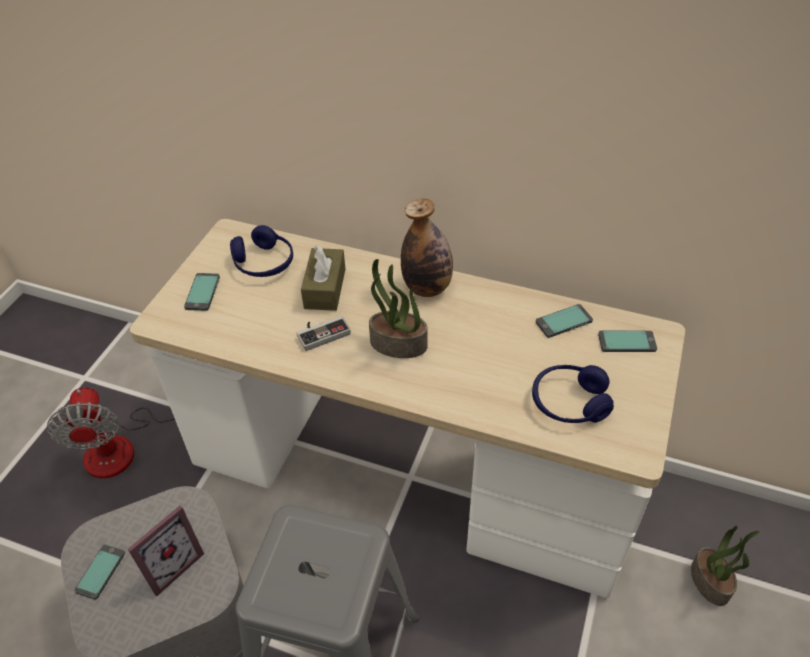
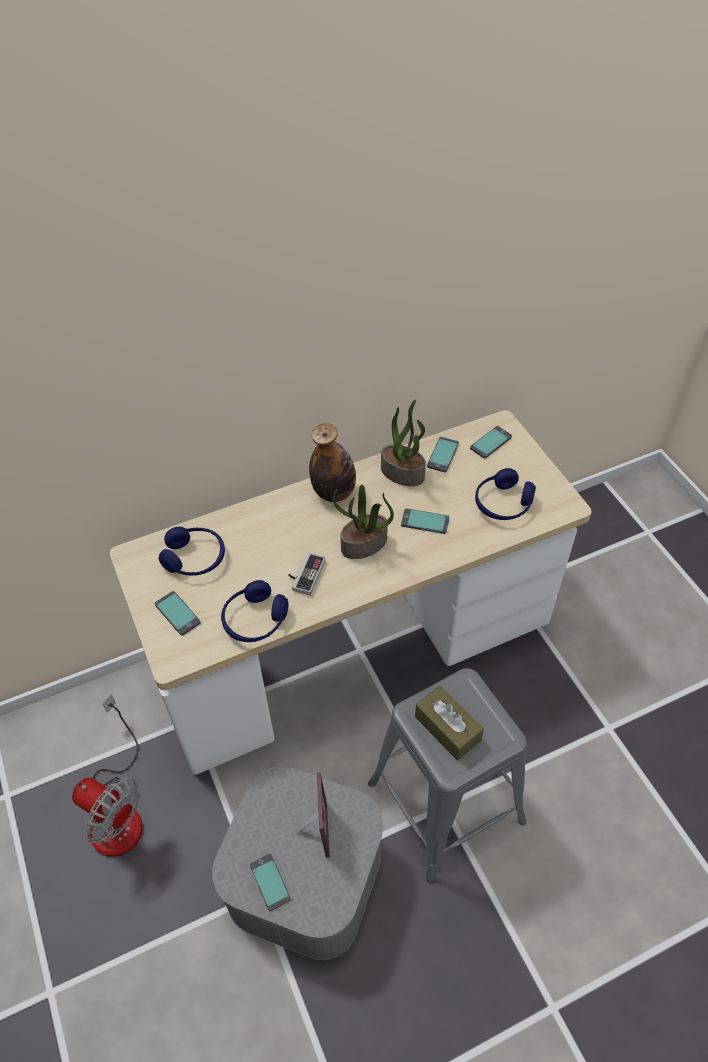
camera: 45 degrees left, 5 degrees up
(244, 337) = (255, 620): none -> blue headphones
(325, 288) = (265, 543): brown tissue box -> brown tissue box (447, 728)
(473, 365) = (425, 522): none -> phone
(711, 582) = (587, 568): potted plant -> potted plant (403, 473)

